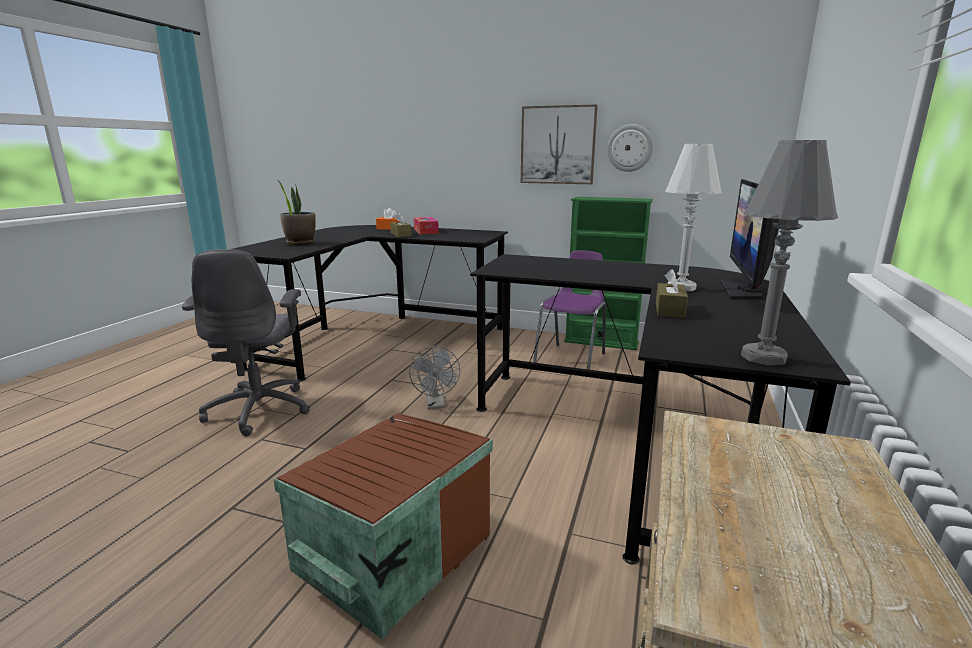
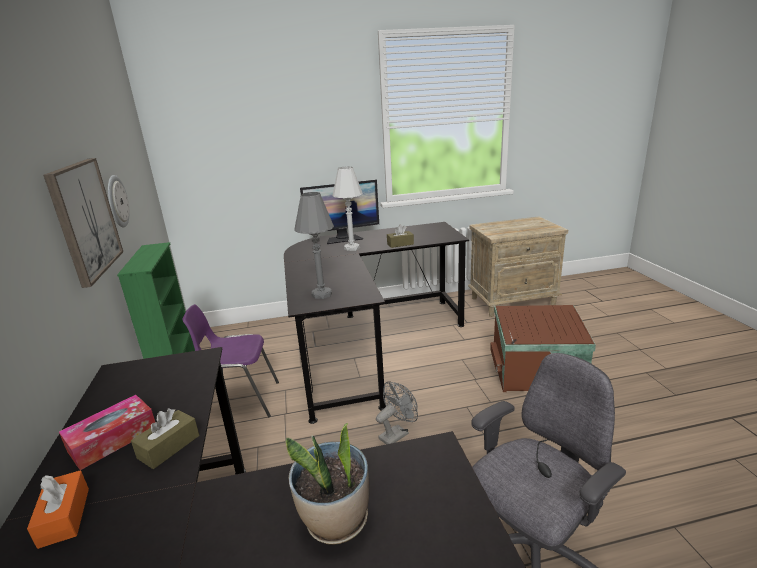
camera: 120 degrees left, 5 degrees up
(763, 357) = (441, 228): grey table lamp -> grey table lamp (321, 294)

